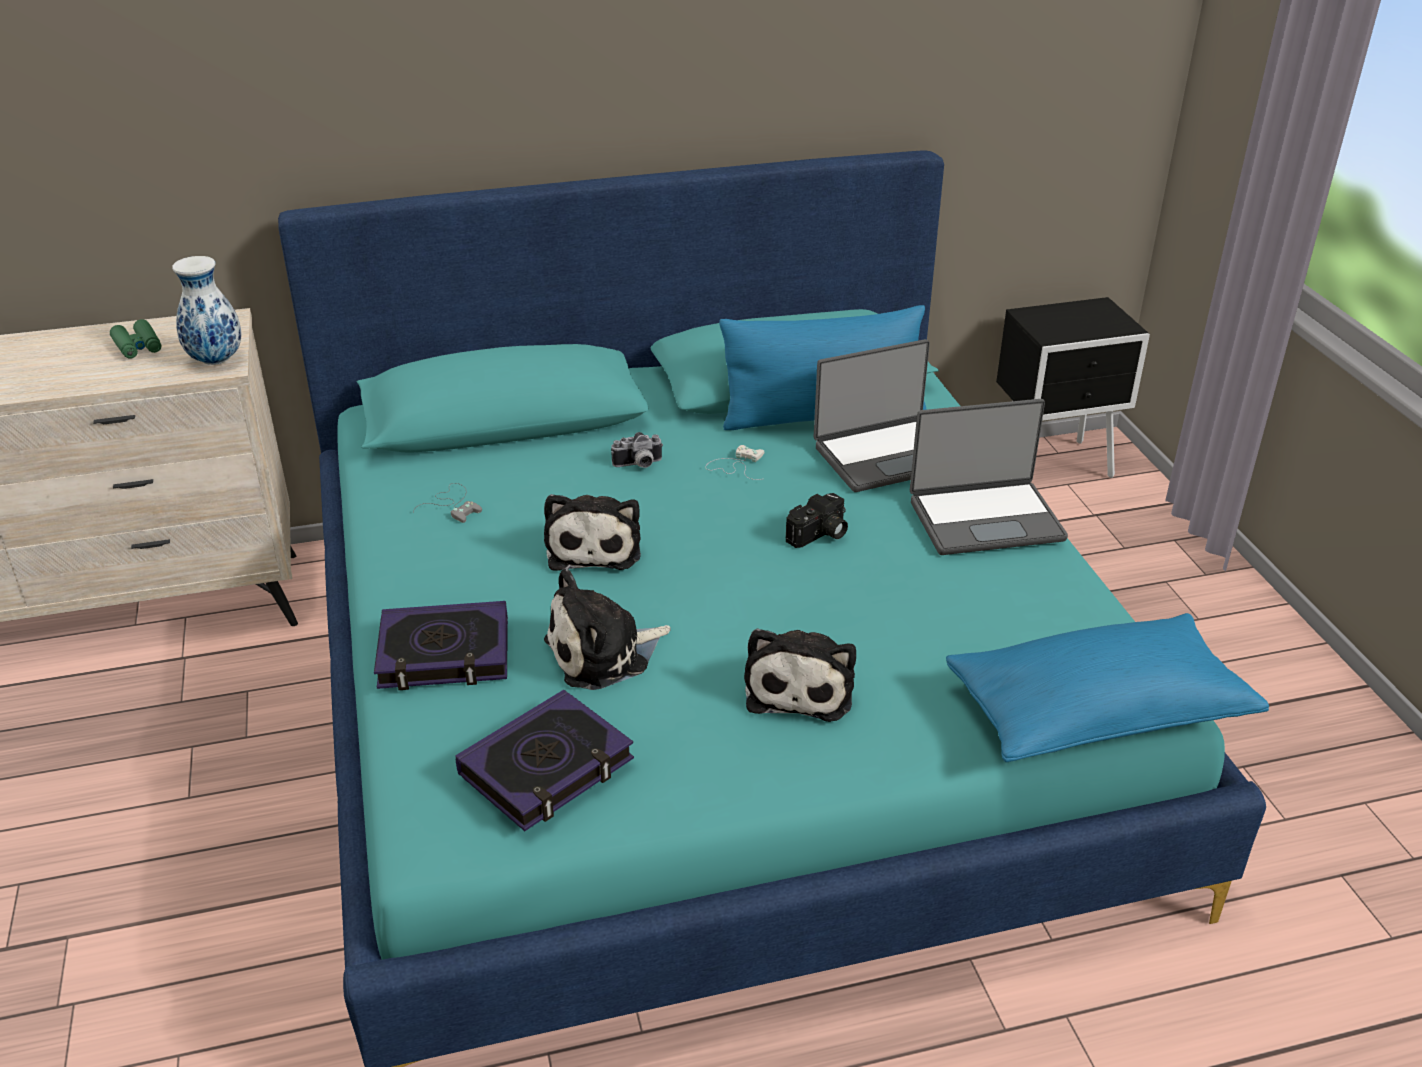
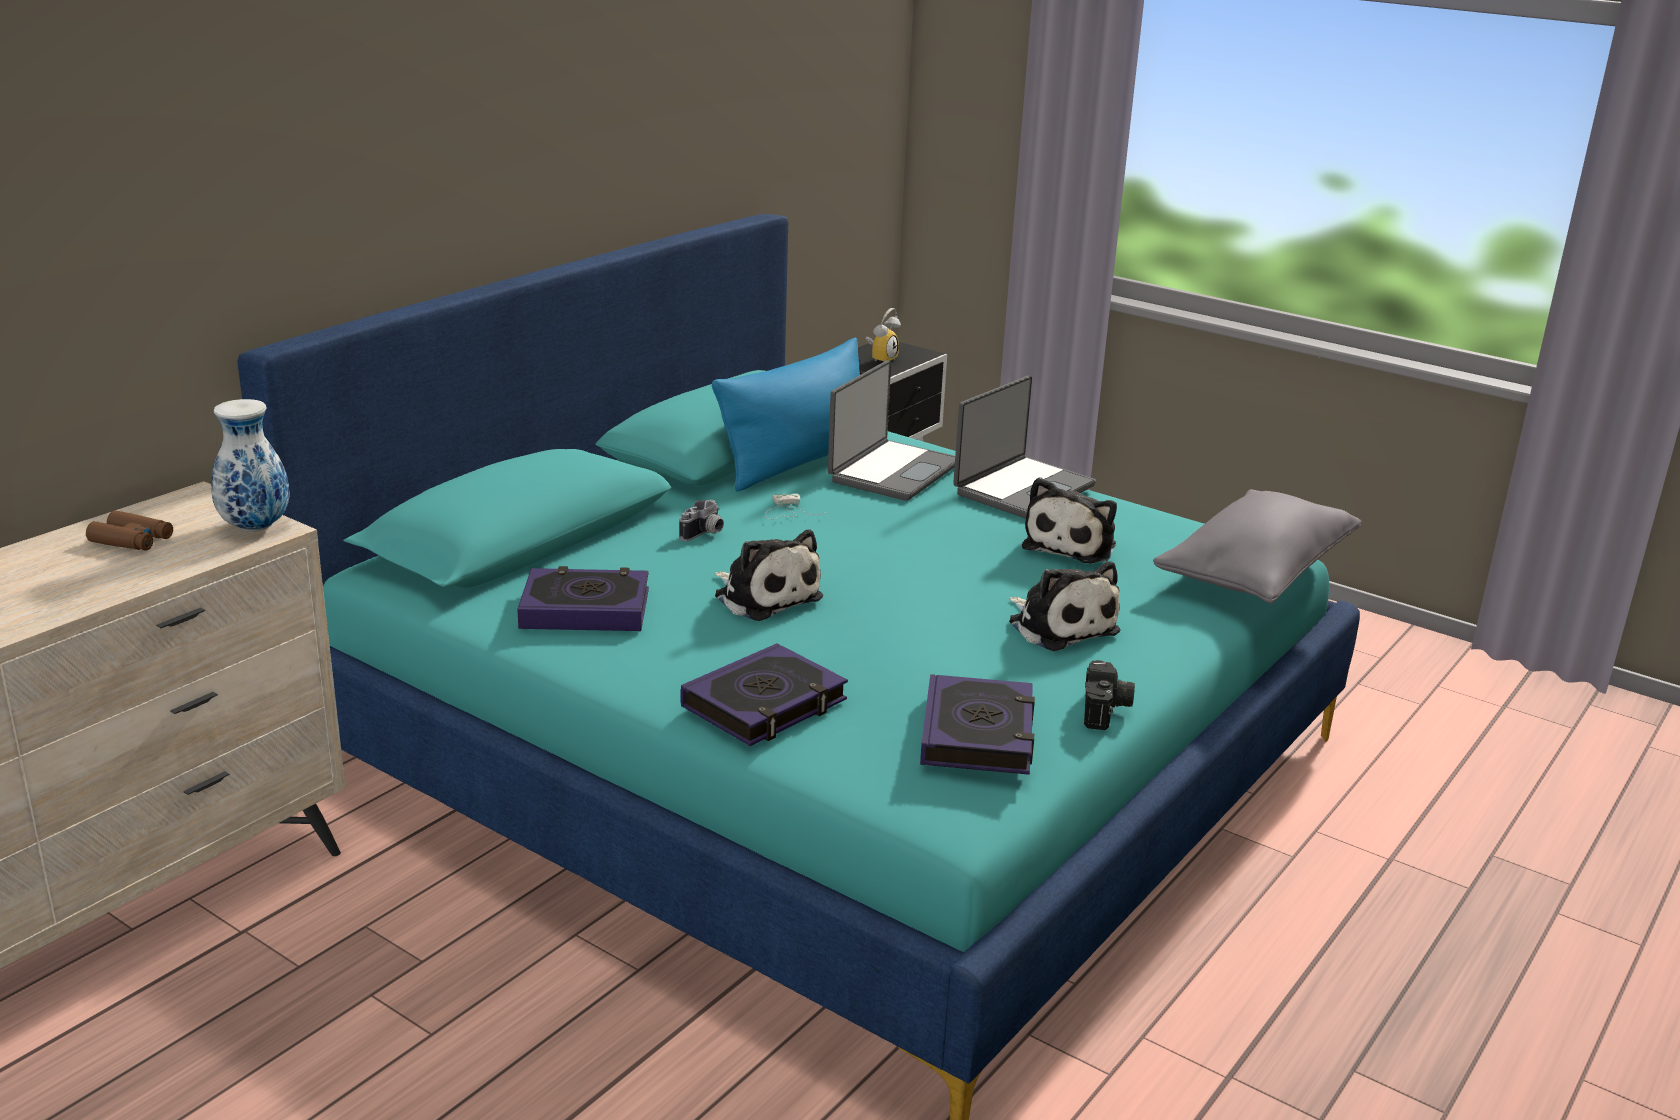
camera: 40 degrees left, 10 degrees down
(138, 346) = (132, 540): green binoculars -> brown binoculars
(453, 504) = (585, 609): grey game controller -> book
(603, 653) = (895, 655): plush toy -> plush toy (1072, 545)
(819, 535) = (927, 533): camera -> camera (1106, 710)
(1069, 323) = (881, 359): none -> alarm clock
(1096, 714) = (1255, 574): blue pillow -> grey pillow

